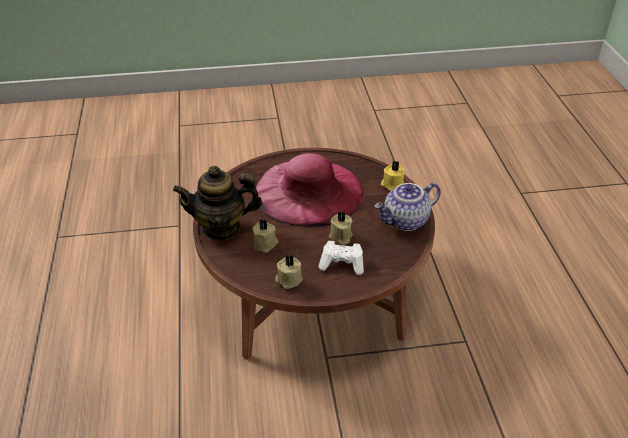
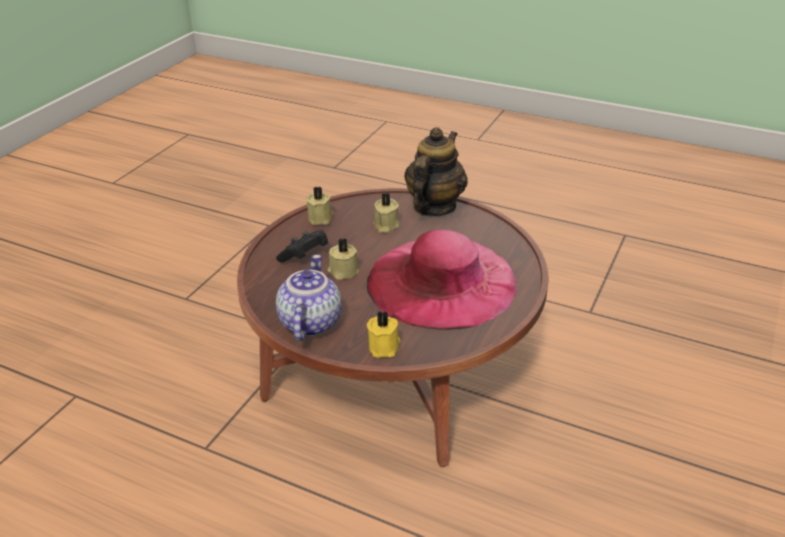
camera: 125 degrees right, 5 degrees down
(342, 264) = (304, 256): white game controller -> black game controller

